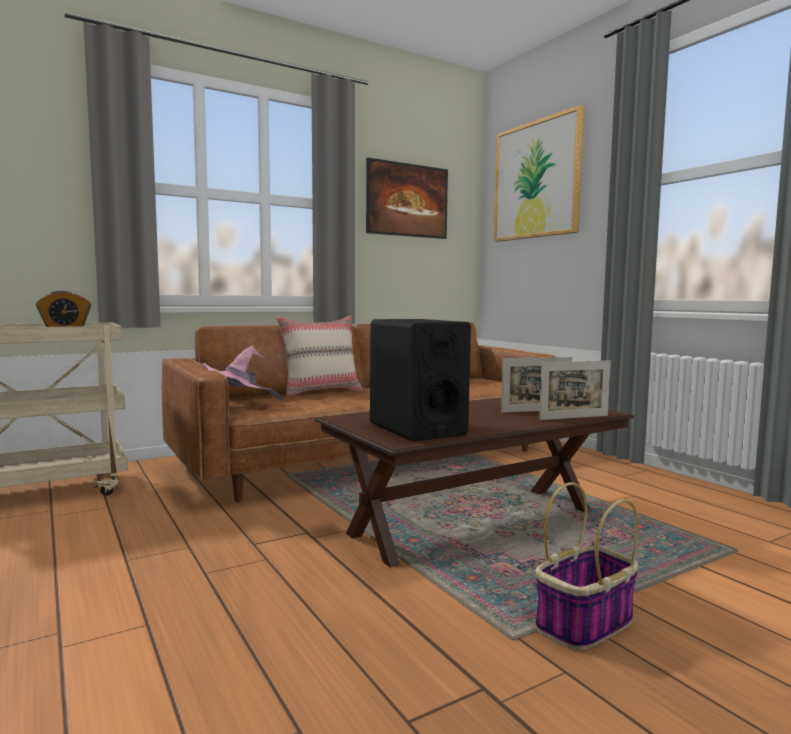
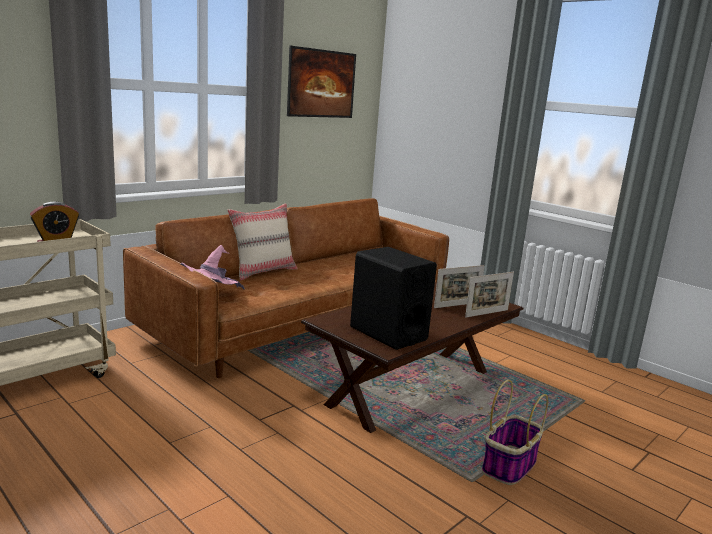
camera: 15 degrees left, 10 degrees up
(537, 180) = (436, 76): picture -> none

